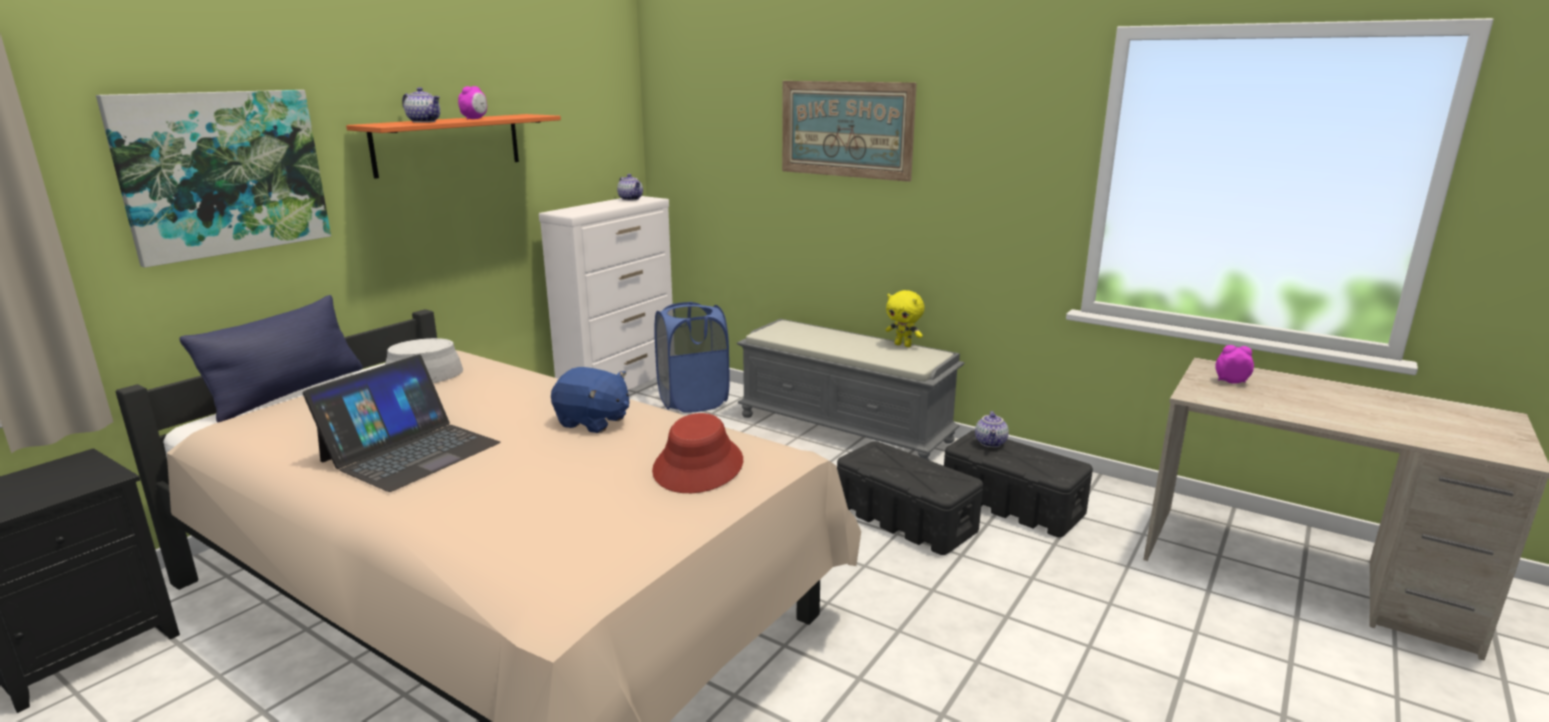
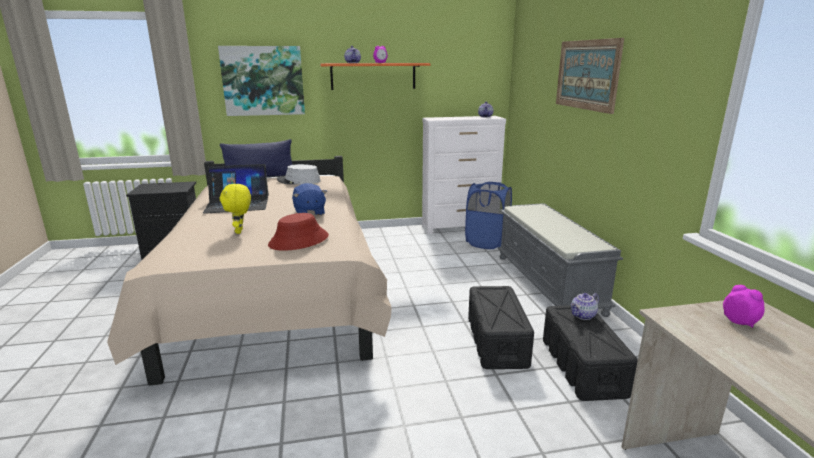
camera: 45 degrees right, 0 degrees up
(903, 345) = (589, 235): yellow plush toy -> yellow plush toy (240, 231)

